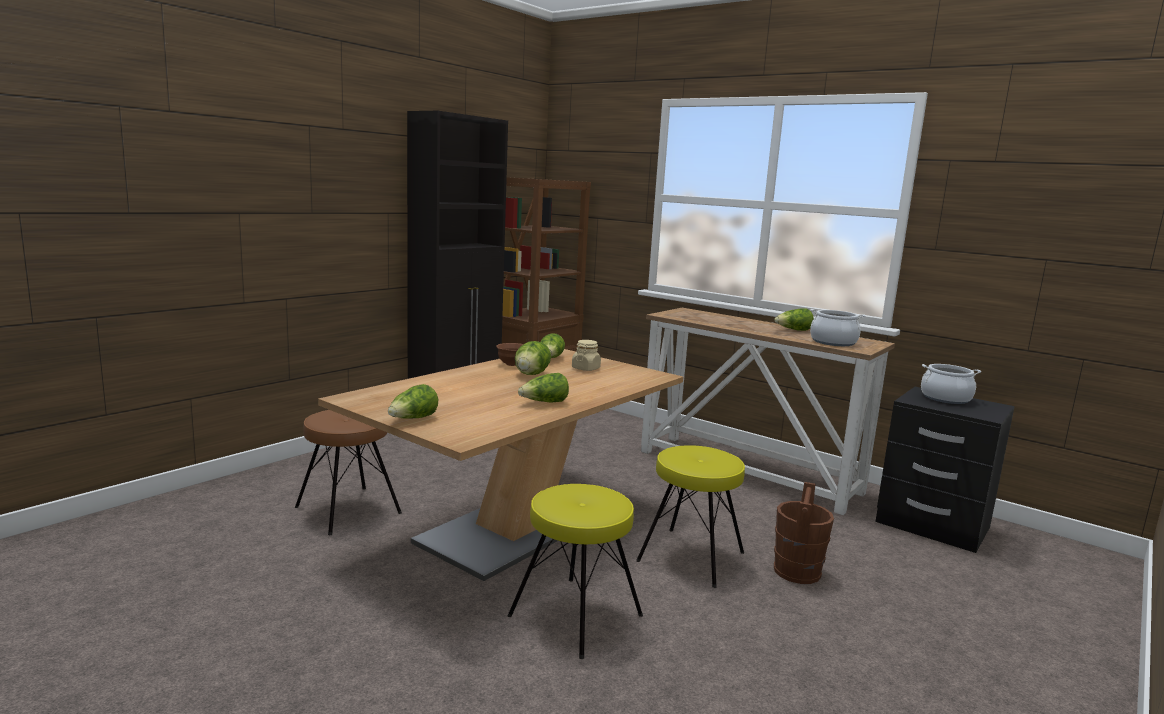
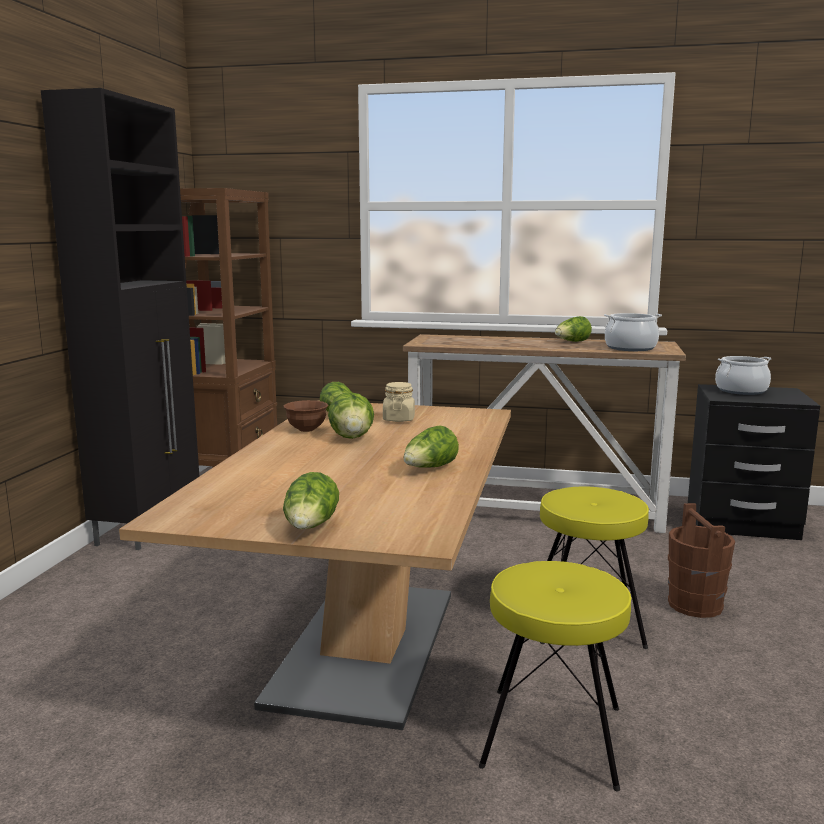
camera: 25 degrees left, 0 degrees up
(348, 509) = (115, 689): brown stool -> none

